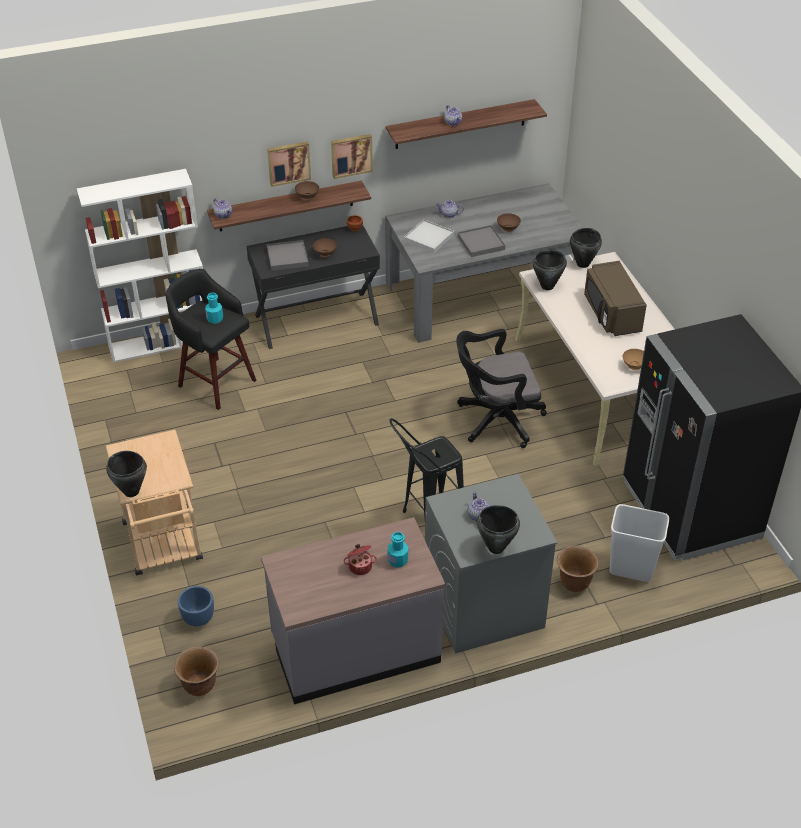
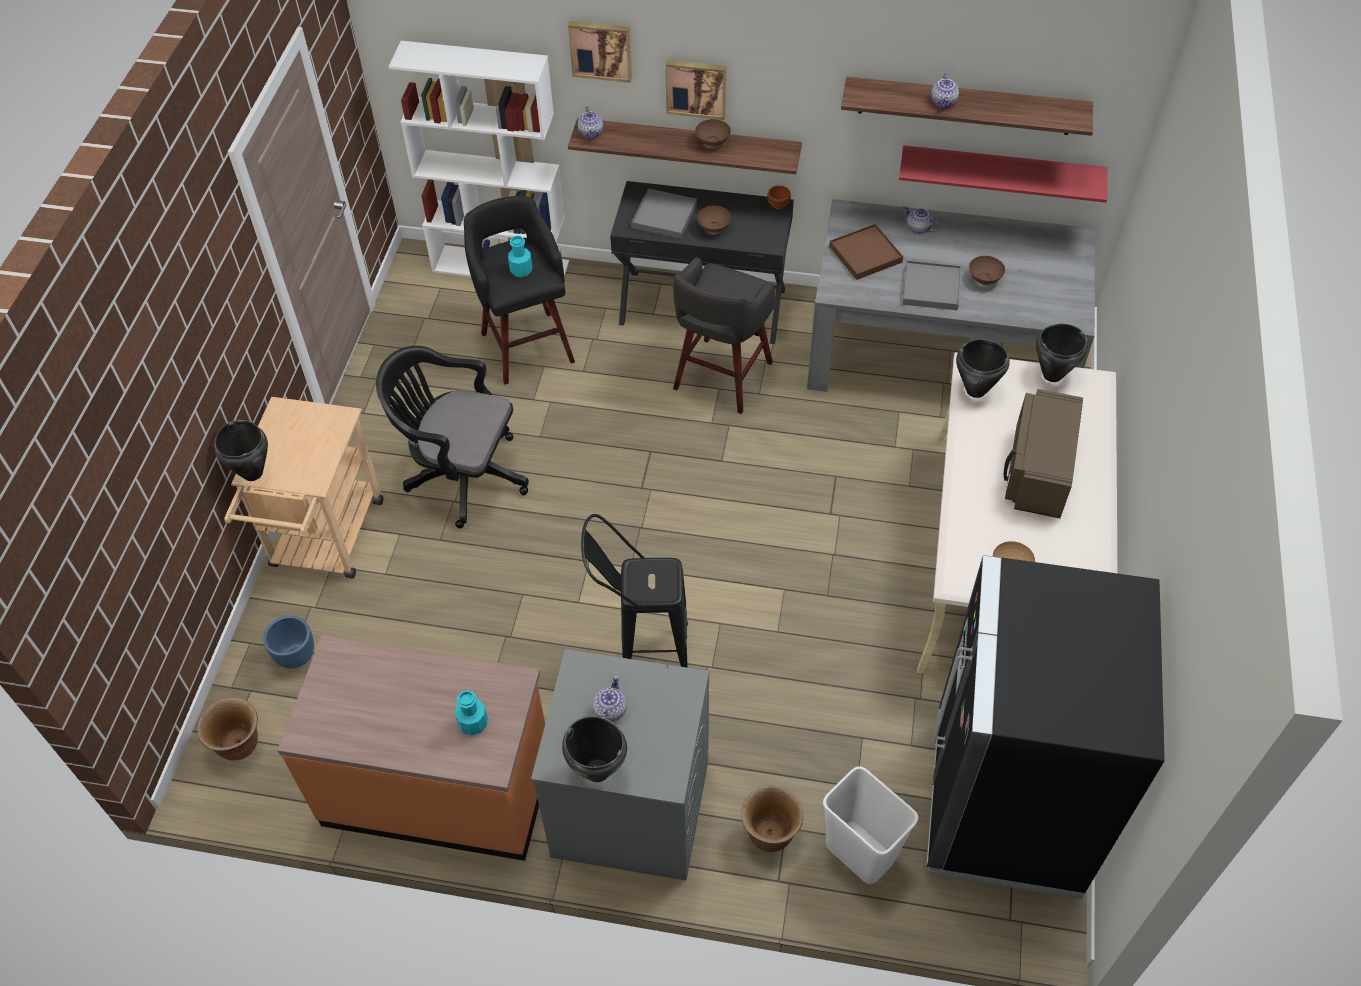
camera: 30 degrees right, 10 degrees up
(351, 155) = (790, 103): picture -> picture (601, 49)
(355, 649) = (438, 788): grey counter -> orange counter
(359, 355) = (721, 378): none -> grey stool
(360, 566) = (423, 708): cooking pot -> none
(428, 238) = (865, 254): white tray -> brown tray
(488, 162) = (1000, 171): none -> red shelf
(495, 420) = (830, 545): black office chair -> black office chair (461, 475)

